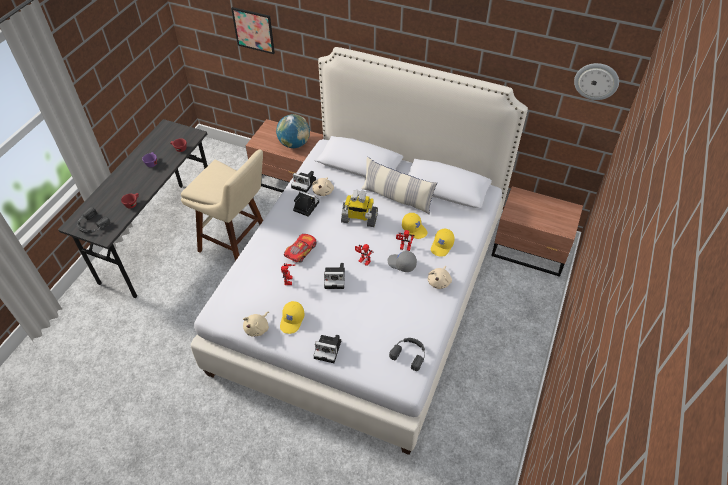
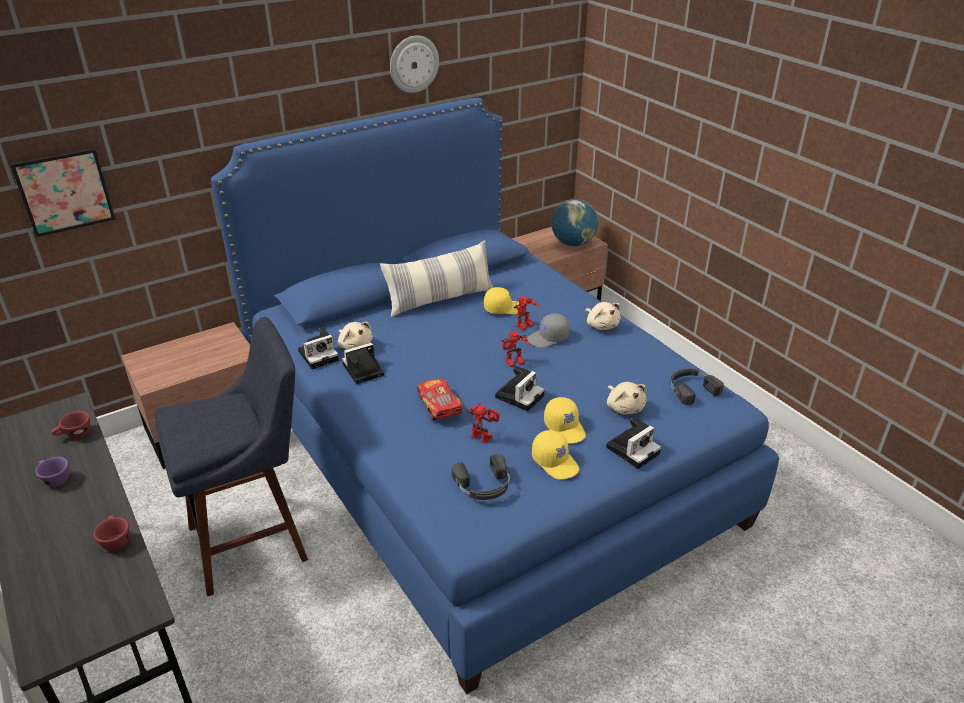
camera: 55 degrees left, 15 degrees down
(92, 225) = (87, 621): black headphones -> black headphones (484, 485)
(238, 245) = (256, 540): beige stool -> blue stool
(258, 328) = (537, 503): beige plush toy -> beige plush toy (624, 407)
(294, 144) = (211, 352): globe -> globe (573, 244)
(359, 219) = (440, 338): toy robot -> none
(363, 293) = (480, 453): white bed -> blue bed
(442, 246) = (551, 302): yellow cap -> yellow cap (565, 428)
(596, 81) = (549, 50): wall clock -> wall clock (413, 64)

